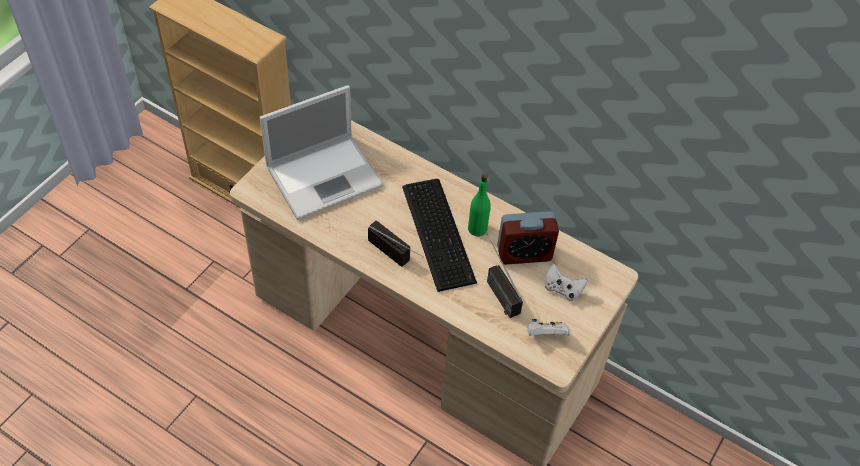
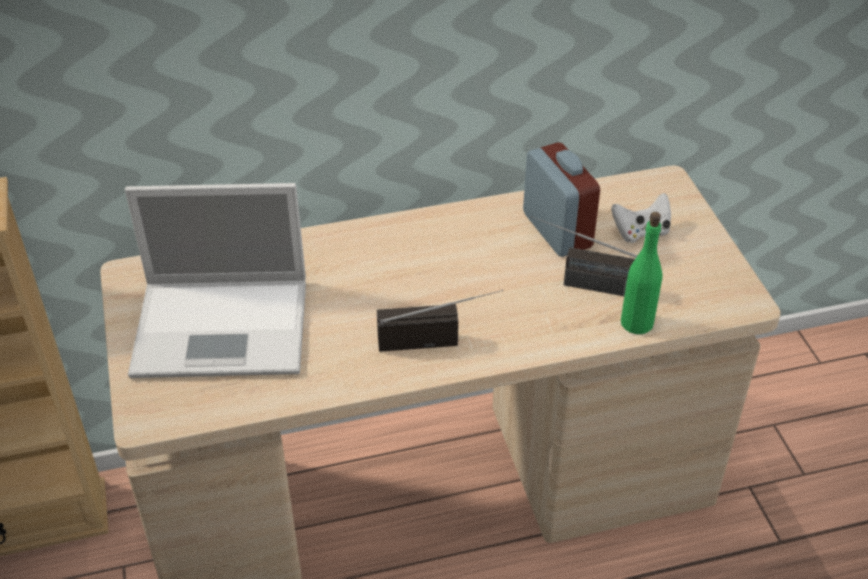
camera: 45 degrees left, 10 degrees down
(326, 175) = (225, 327): laptop -> laptop turned 75 degrees clockwise
(440, 232) = (444, 279): keyboard -> none
(477, 228) = (477, 245): green bottle -> green bottle (637, 322)
(524, 253) = (557, 230): alarm clock -> alarm clock turned 60 degrees counterclockwise
(546, 335) = (692, 284): white game controller -> none

